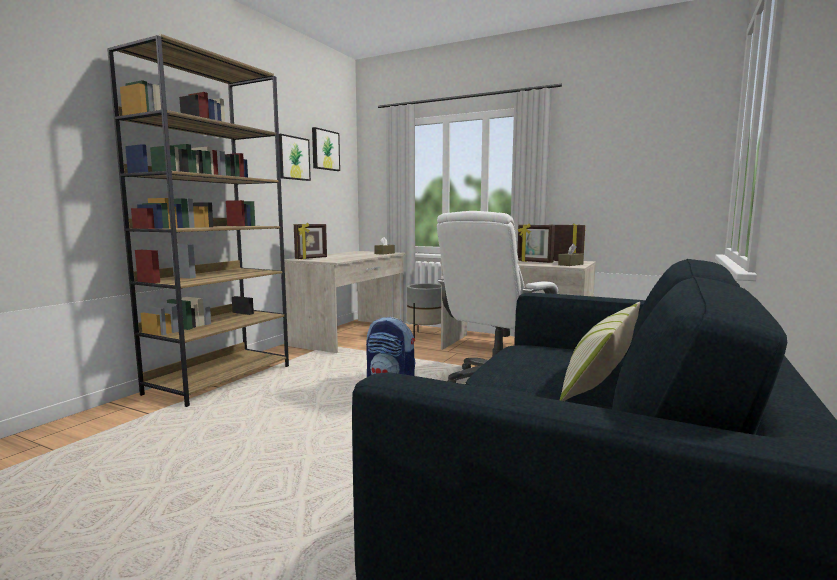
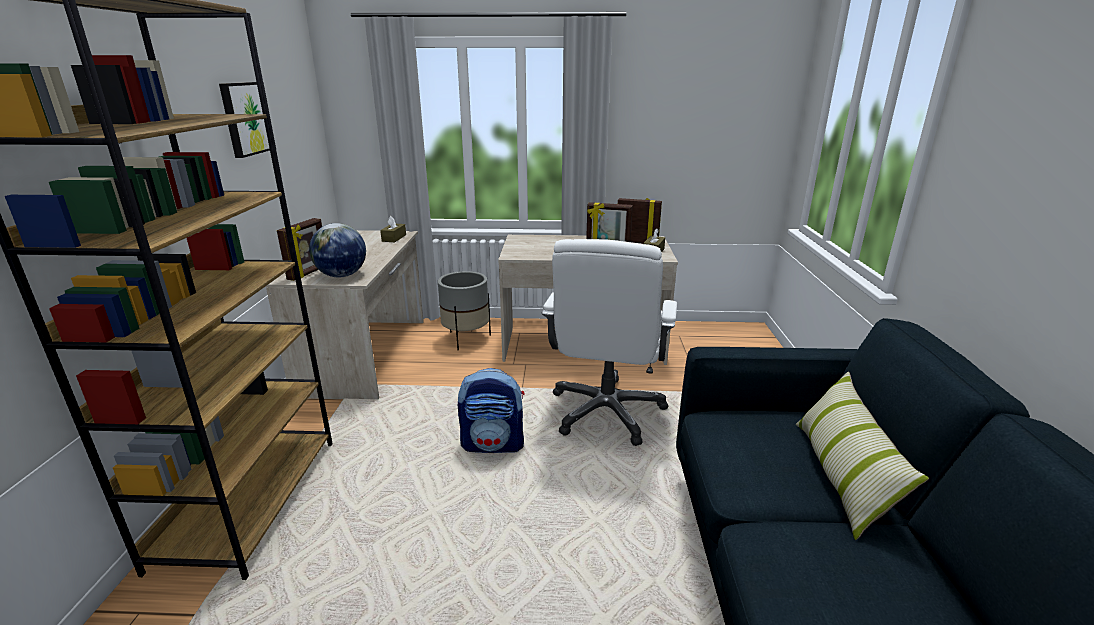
camera: 25 degrees left, 15 degrees up
(325, 150) = (281, 91): picture -> none
(328, 259) = (341, 275): none -> globe

